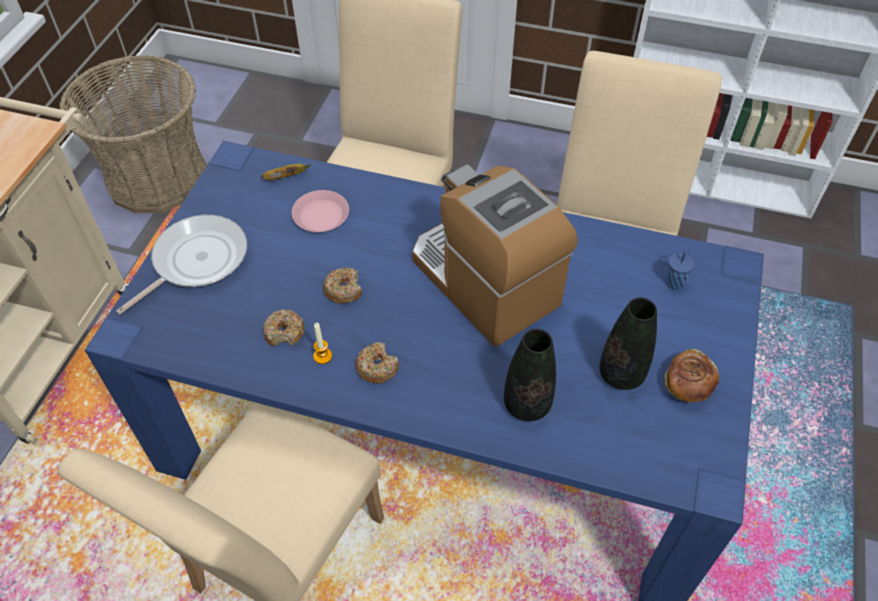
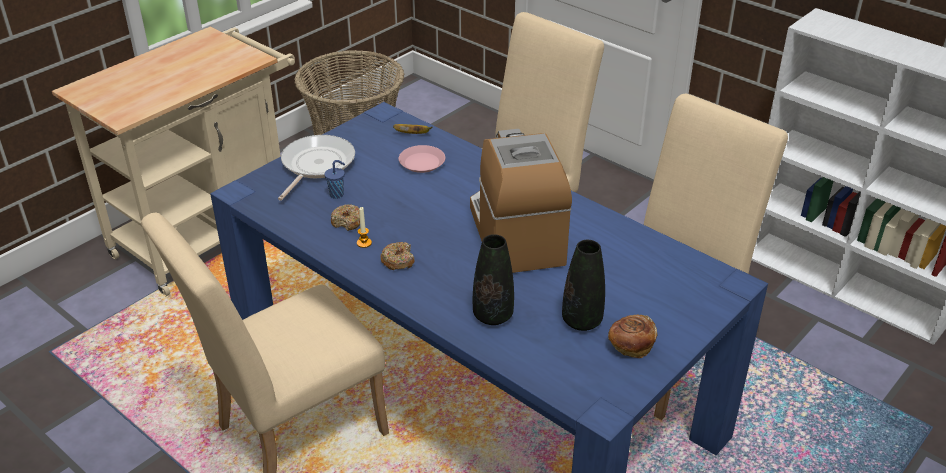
camera: 25 degrees right, 15 degrees down
(196, 261) = (316, 165): frying pan -> frying pan turned 45 degrees counterclockwise
(343, 290) = (406, 210): donut -> none
(674, 282) = (672, 279): blue cup -> blue cup (337, 194)

